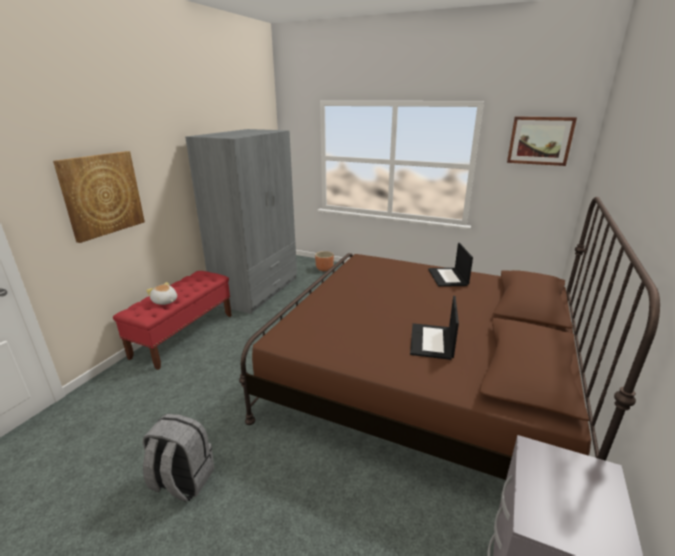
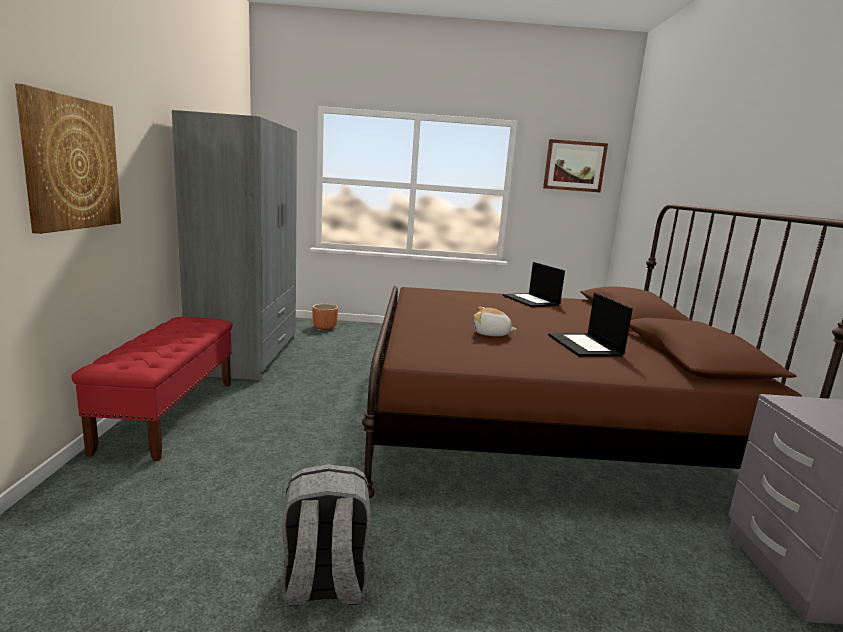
camera: 25 degrees left, 10 degrees down
(165, 301) = (158, 350): plush toy -> plush toy (491, 334)

